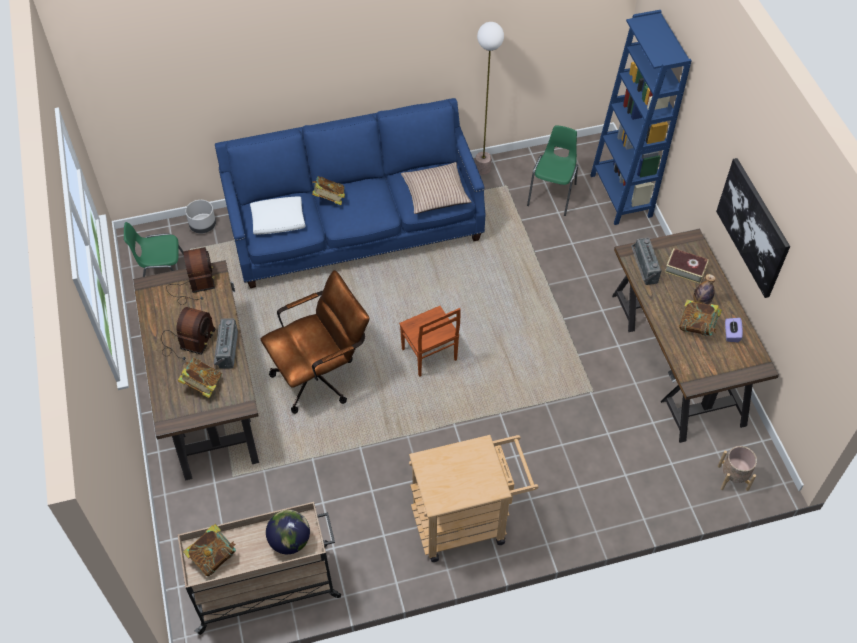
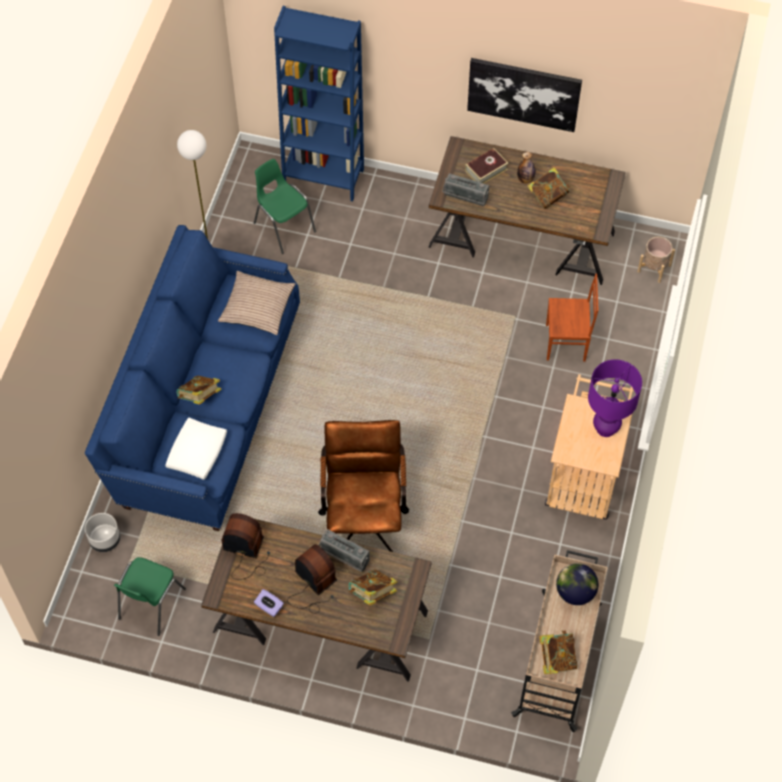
camera: 60 degrees left, 5 degrees up
(429, 355) = (399, 419): brown chair -> brown chair (566, 343)
(473, 482) = (605, 428): none -> purple table lamp
(731, 334) = (569, 179): purple tissue box -> purple tissue box (269, 607)

